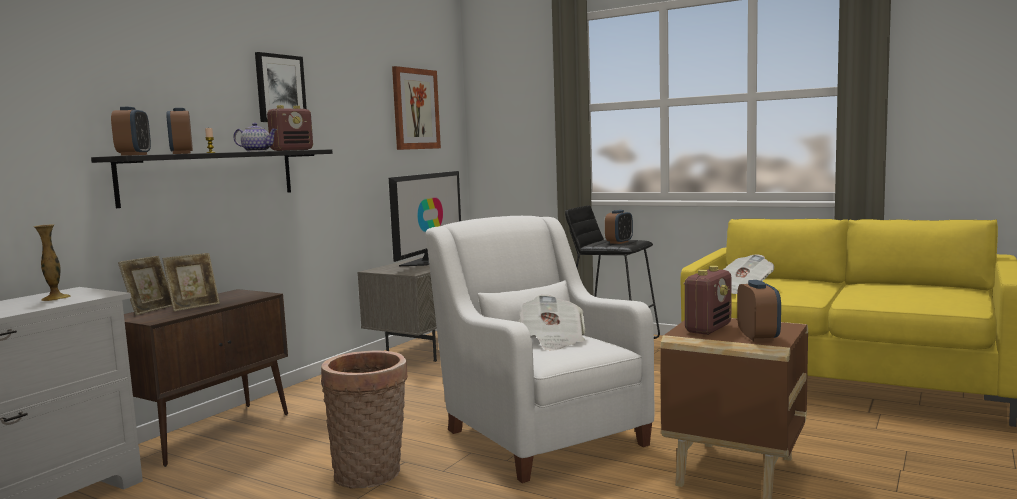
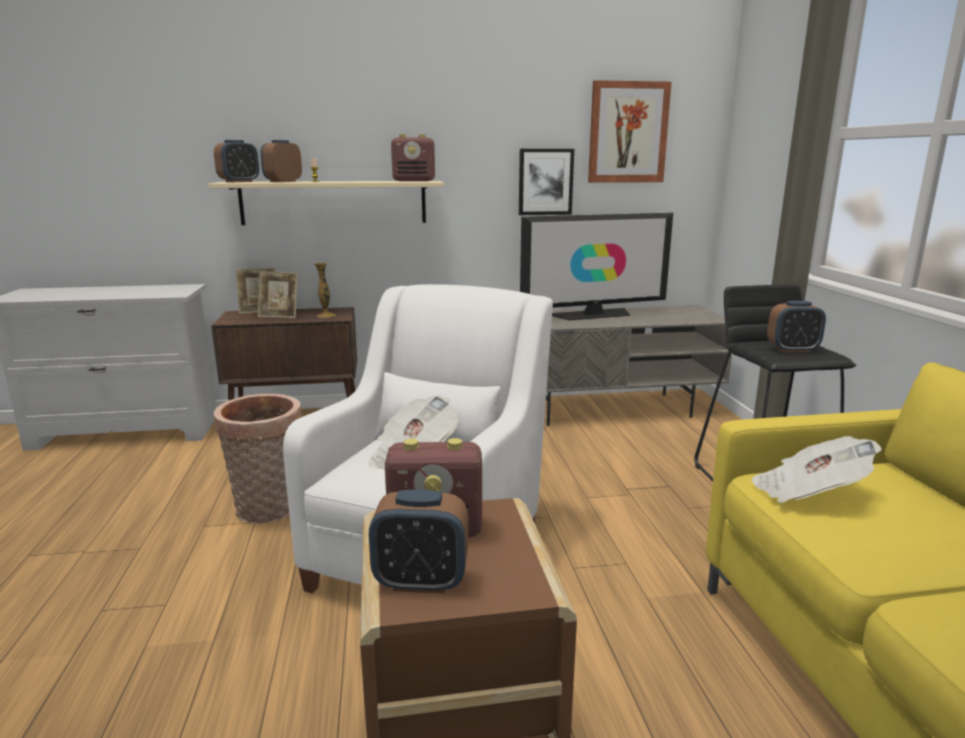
camera: 50 degrees right, 10 degrees up
(56, 298) = (157, 291): vase -> vase (326, 315)
(210, 176) = (334, 202): black shelf -> beige shelf
(257, 151) = (362, 181): teapot -> none
(280, 88) = (421, 115): picture -> picture (545, 182)
(758, 337) = (421, 581): alarm clock -> alarm clock turned 45 degrees clockwise

